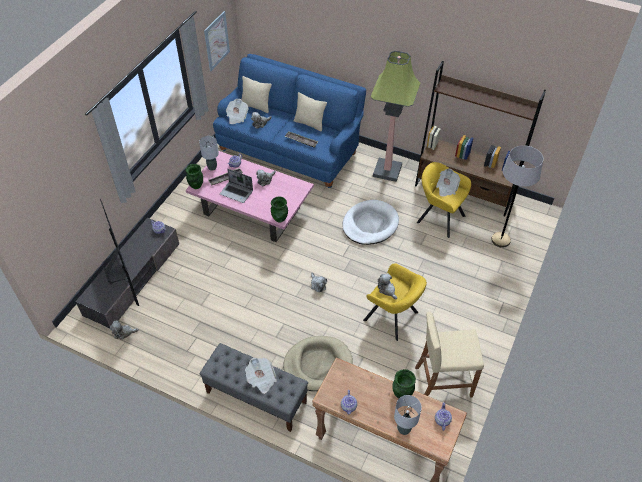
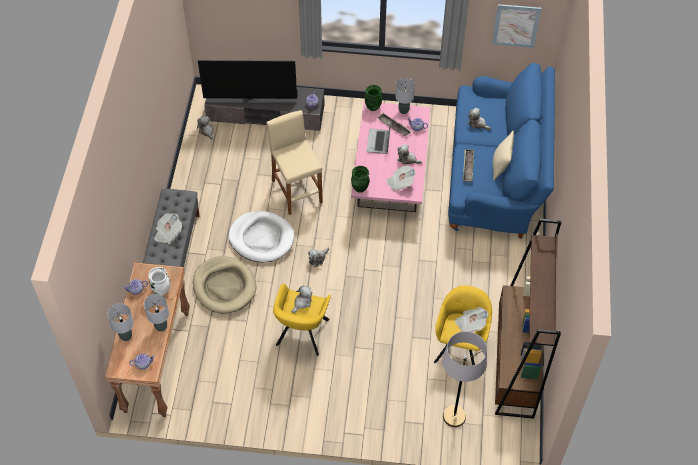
camera: 70 degrees right, 5 degrees up
(120, 273) = (251, 96): television -> television turned 45 degrees clockwise
(237, 117) = (476, 100): newspaper -> newspaper (400, 182)
(256, 106) = (503, 111): beige pillow -> none
(357, 383) = (161, 290): none -> white vase
(370, 224) = (419, 282): white dog bed -> white dog bed (261, 238)
(388, 170) = (510, 277): floor lamp -> none
(402, 394) = (161, 327): green vase -> grey table lamp
(443, 381) = (242, 396): beige stool -> beige stool (296, 191)

